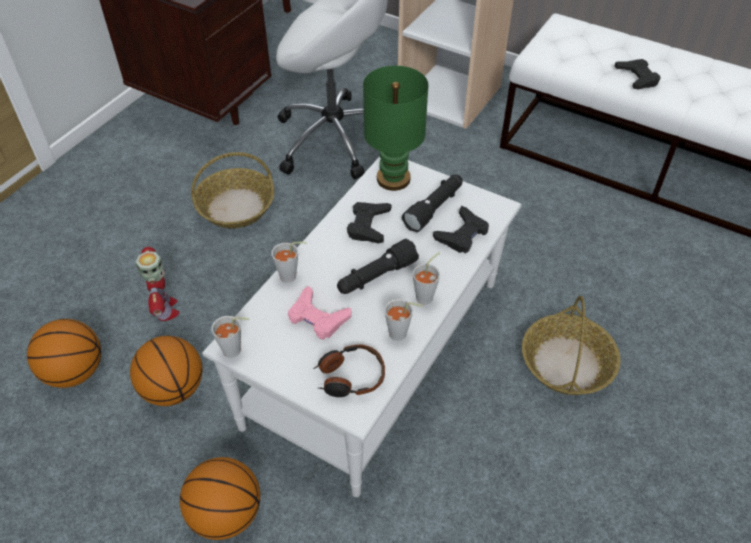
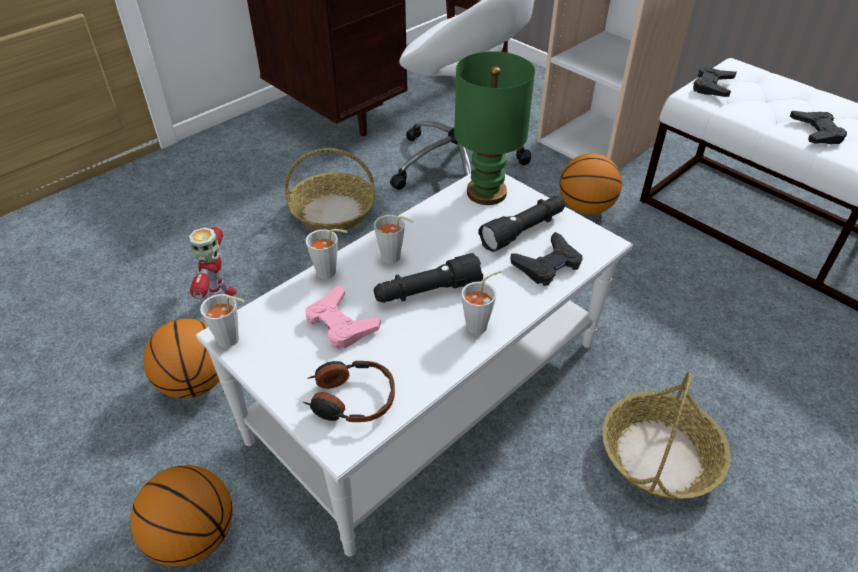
camera: 15 degrees right, 5 degrees down
(75, 372) = (105, 343): basketball -> basketball (585, 208)
(368, 225) = (439, 235): black game controller -> black game controller (712, 86)
(401, 335) = (433, 363): grey cup -> grey cup (394, 258)

